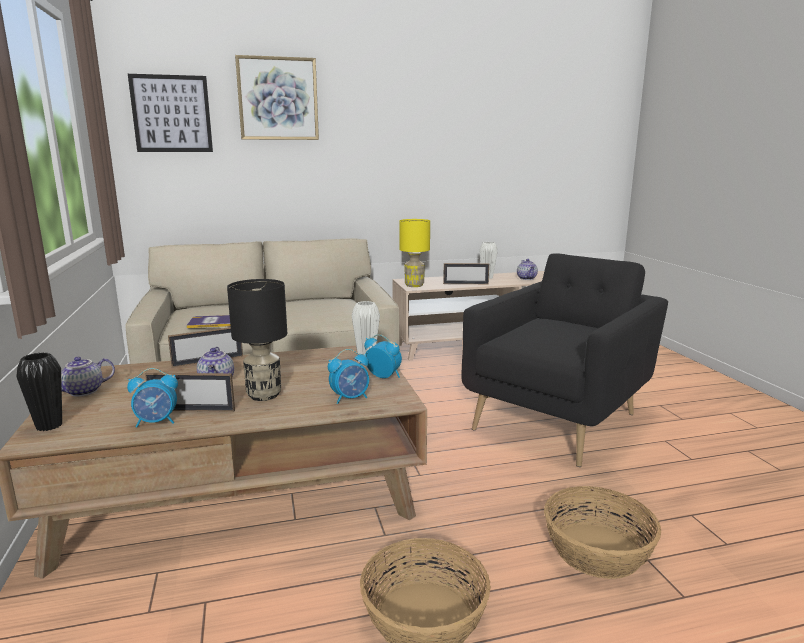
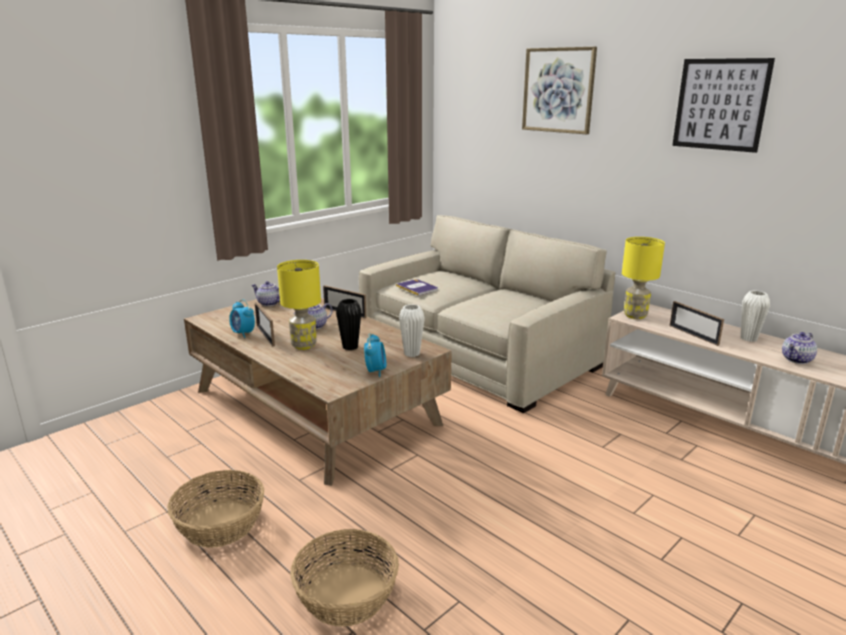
camera: 60 degrees right, 5 degrees up
(49, 426) = (222, 314): black vase -> black vase (350, 347)
(171, 114) = (479, 103): picture -> picture (720, 104)
(264, 395) = (304, 345): black table lamp -> yellow table lamp
(350, 398) = (322, 372): alarm clock -> none
(559, 419) = (587, 522): black armchair -> none

